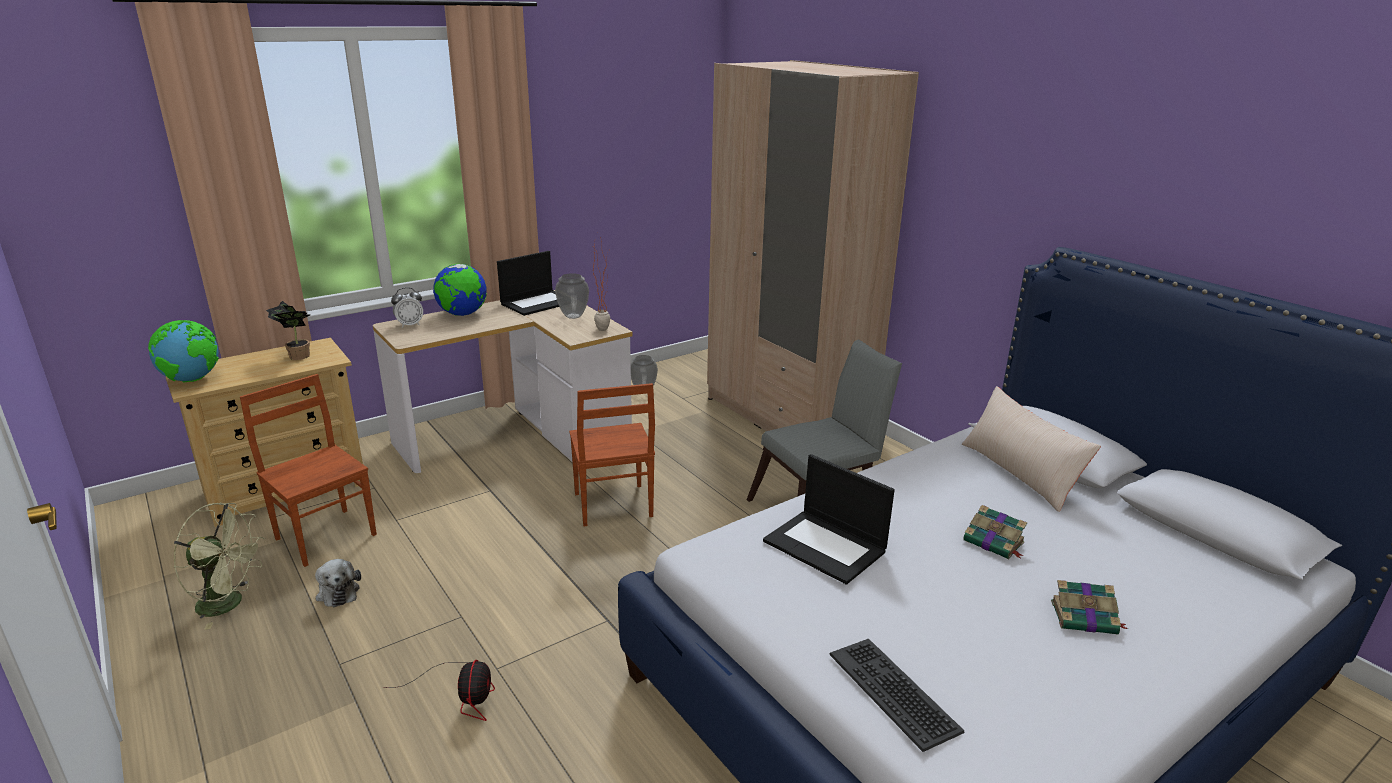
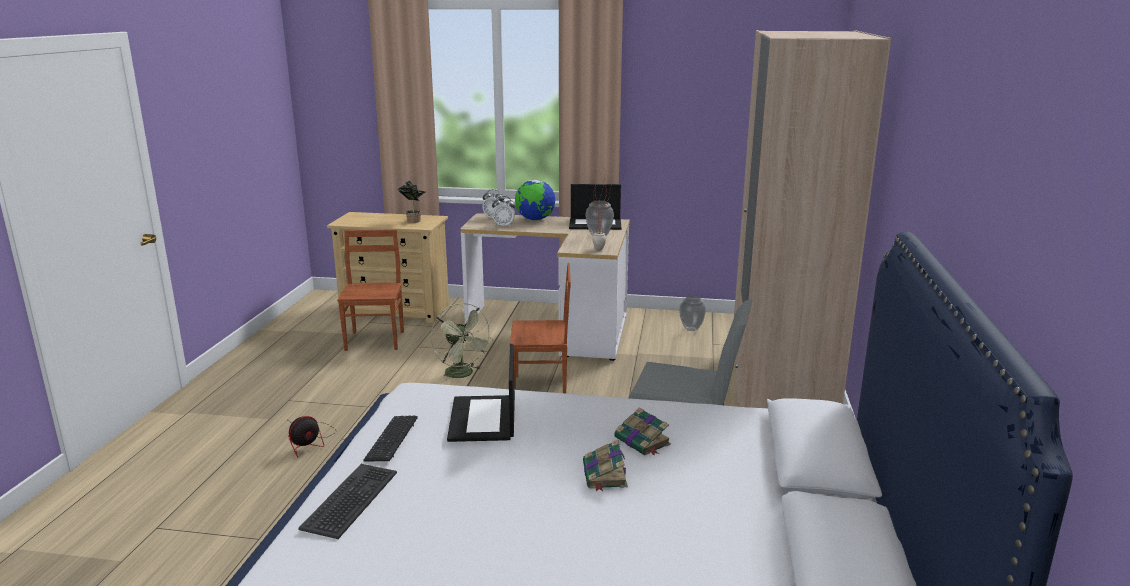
camera: 45 degrees right, 5 degrees down
(192, 380) = (350, 219): globe -> none
(229, 604) = (293, 353): green fan -> green fan (463, 375)
(338, 591) = (339, 368): plush toy -> none
(443, 331) = (504, 226): none -> alarm clock
(612, 506) = (541, 389): brown chair -> brown chair turned 120 degrees counterclockwise
(794, 613) = (392, 440): none -> keyboard
(1020, 472) = (747, 452): beige pillow -> none
(1085, 618) = (558, 546): book -> book (643, 442)

